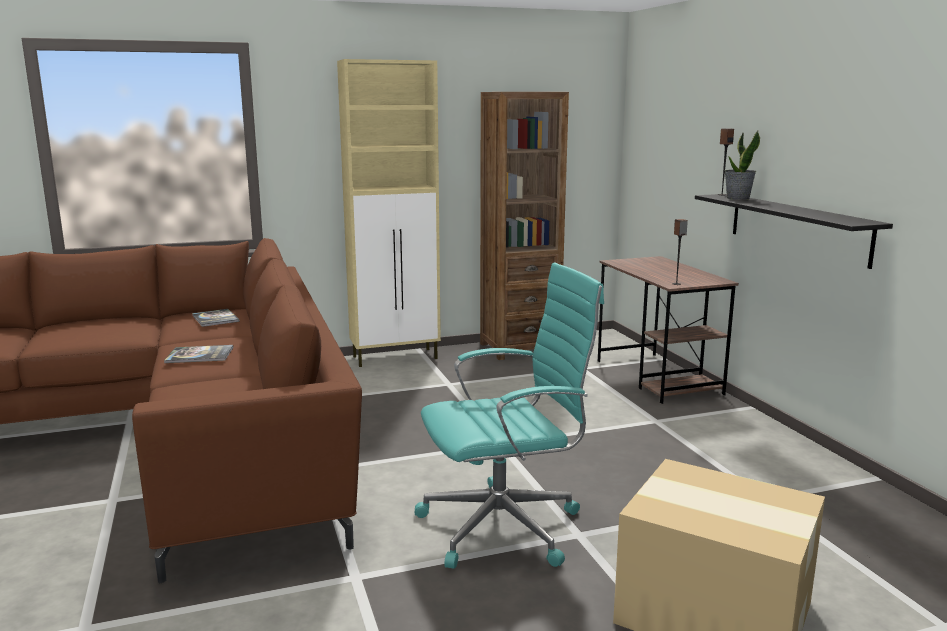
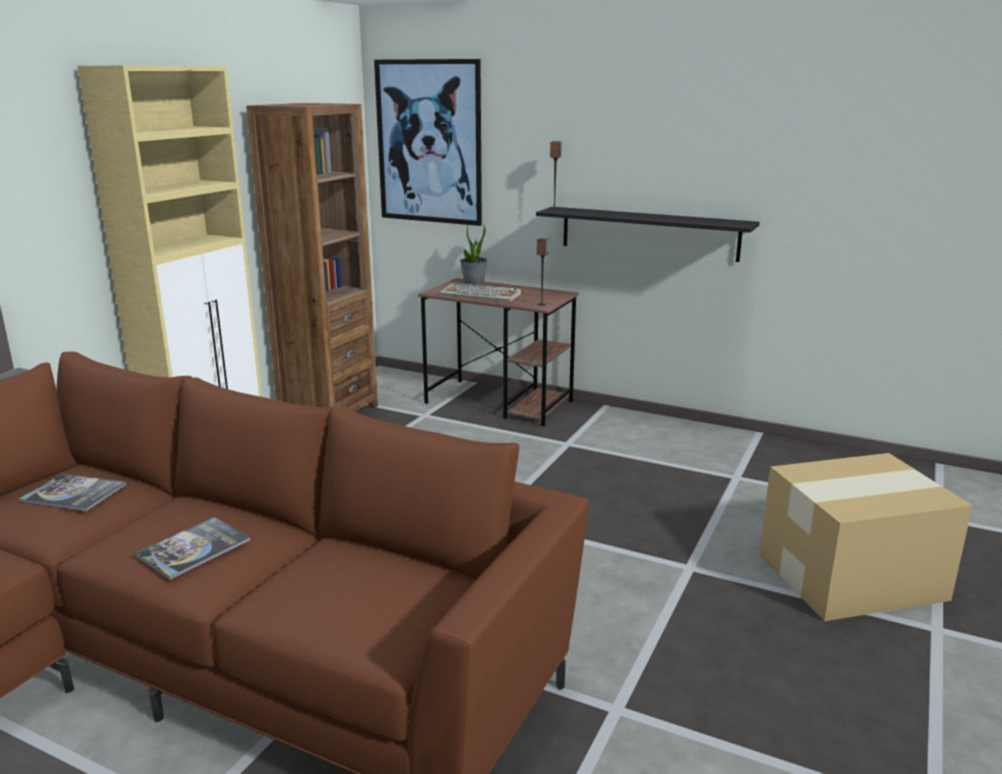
camera: 45 degrees left, 5 degrees up
(505, 526) = (634, 590): turquoise office chair -> none
(647, 269) = (481, 294): none -> keyboard
(656, 130) = (429, 142): none -> picture
(737, 198) = (581, 211): potted plant -> potted plant (474, 284)

